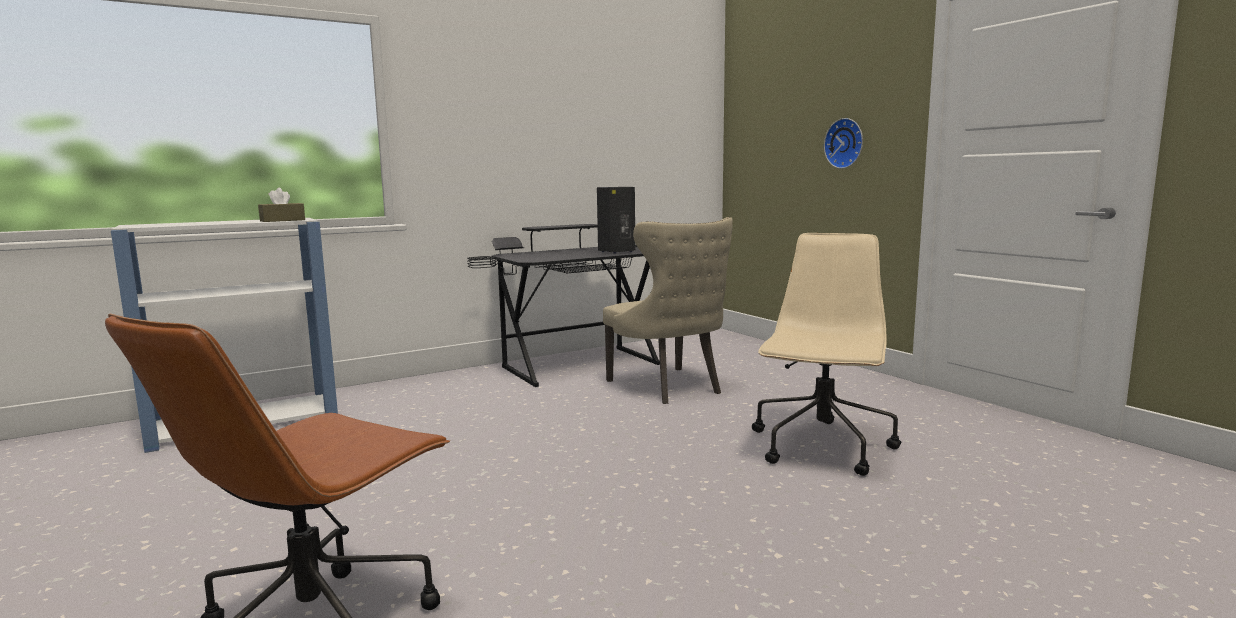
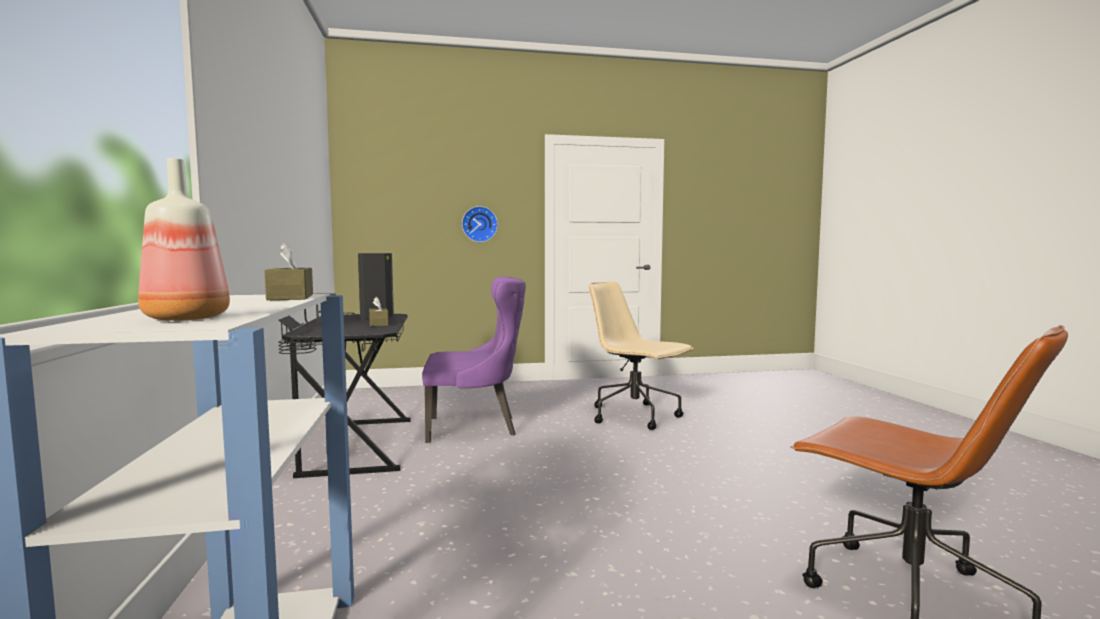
camera: 70 degrees left, 5 degrees down
(161, 225) = (188, 318): none -> bottle
(578, 255) = (378, 324): none -> brown tissue box
(669, 387) = (475, 427): beige chair -> purple chair

